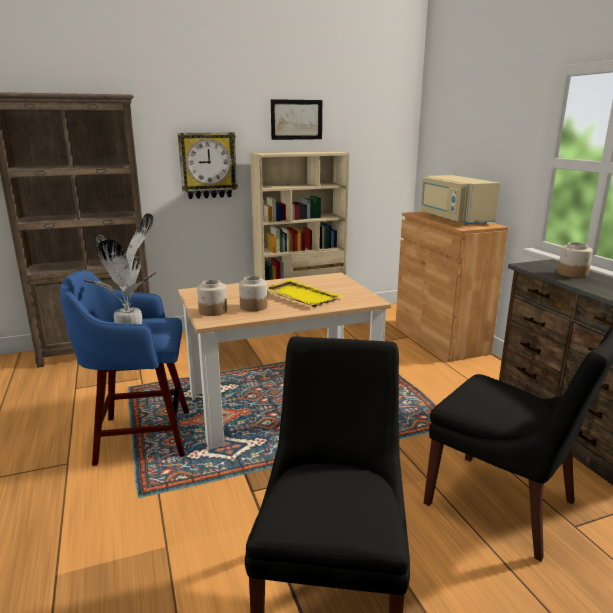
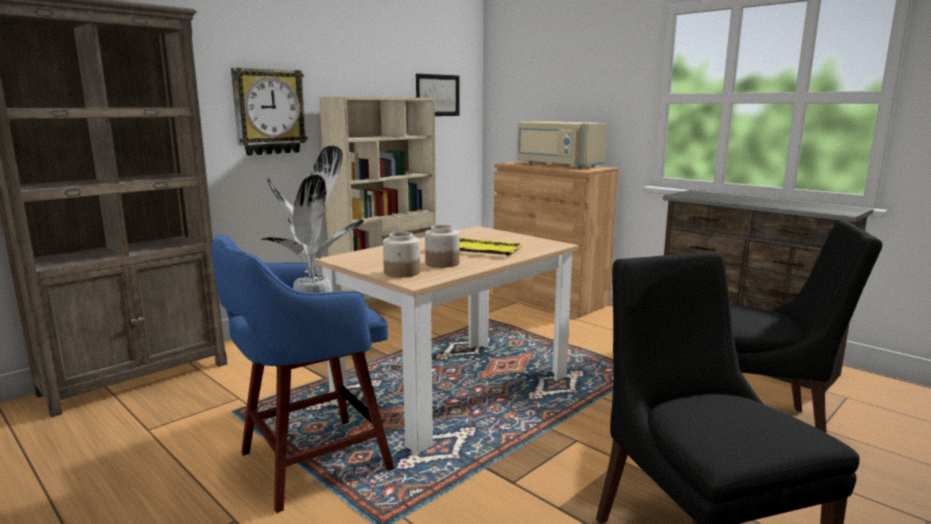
camera: 25 degrees left, 5 degrees down
(296, 119) = (366, 59): picture -> picture (437, 95)
(573, 274) = (728, 197): jar -> none

